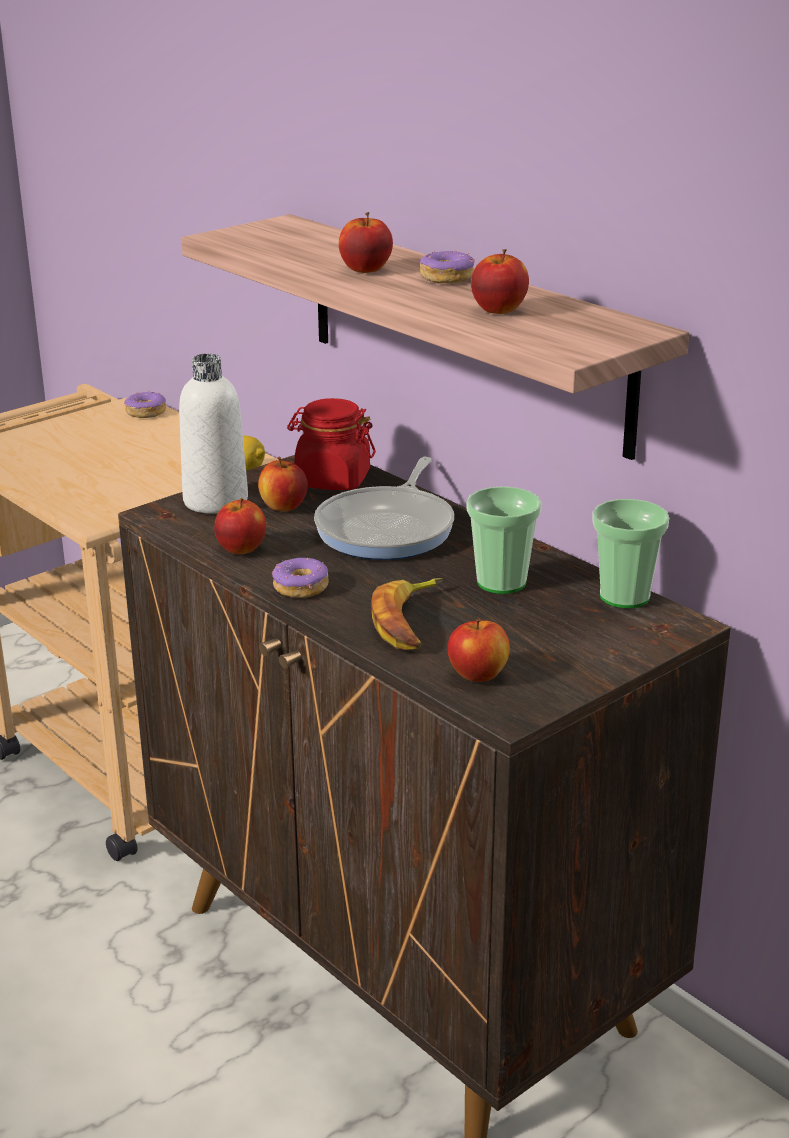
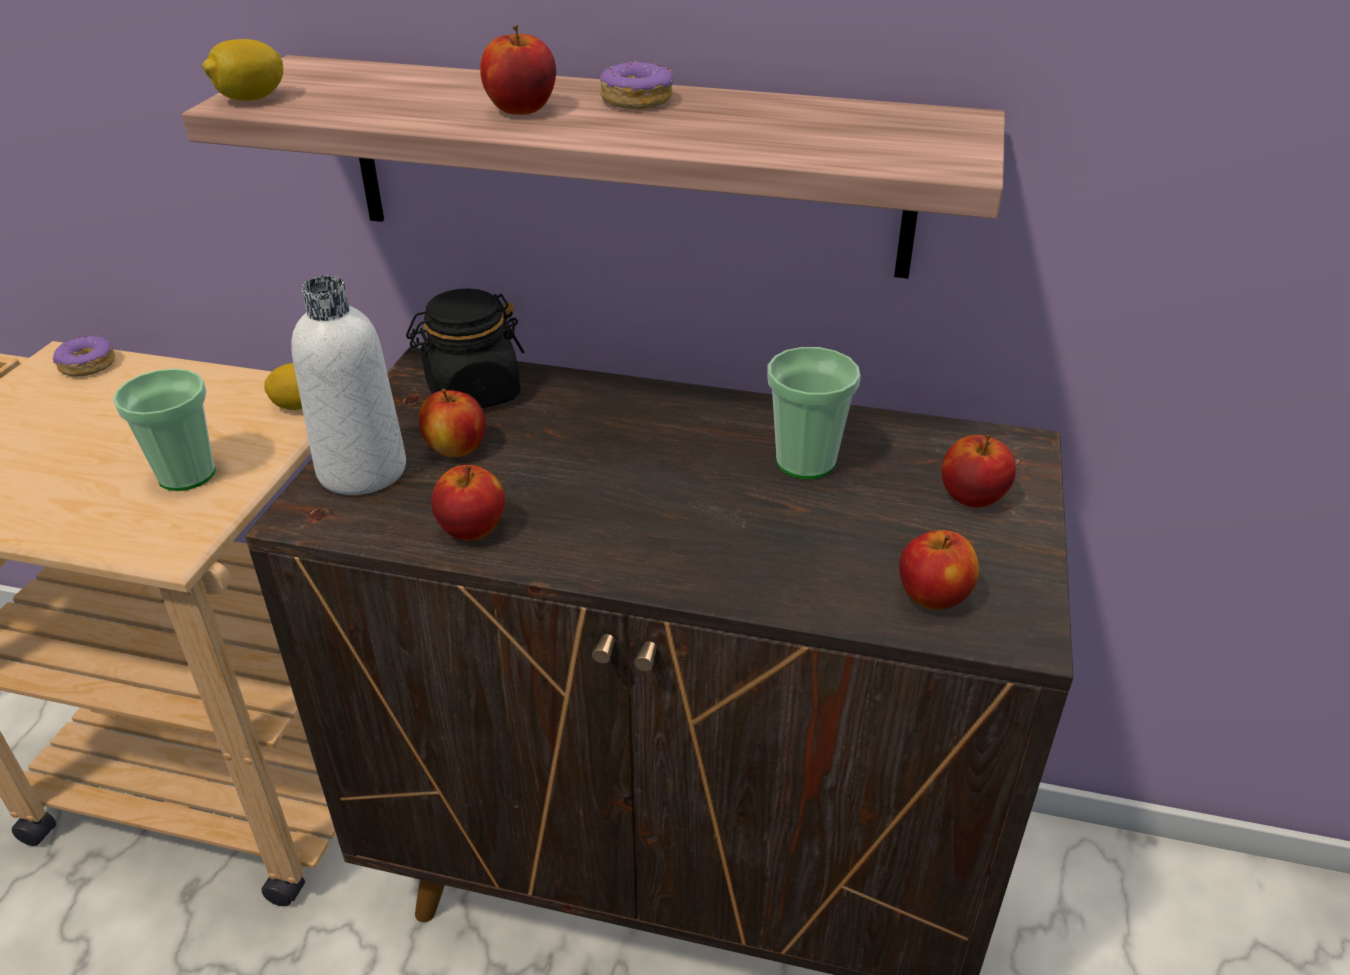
camera: 35 degrees left, 10 degrees up
(227, 235) = (251, 99): none -> lemon
(301, 587) = (606, 557): donut -> none
(332, 480) = (472, 392): red jar -> black jar
(389, 528) = (609, 435): frying pan -> none
(410, 621) = (779, 554): banana -> none
(499, 310) = (774, 129): apple -> apple (971, 498)
(624, 596) = (934, 433): cup -> cup (187, 474)

